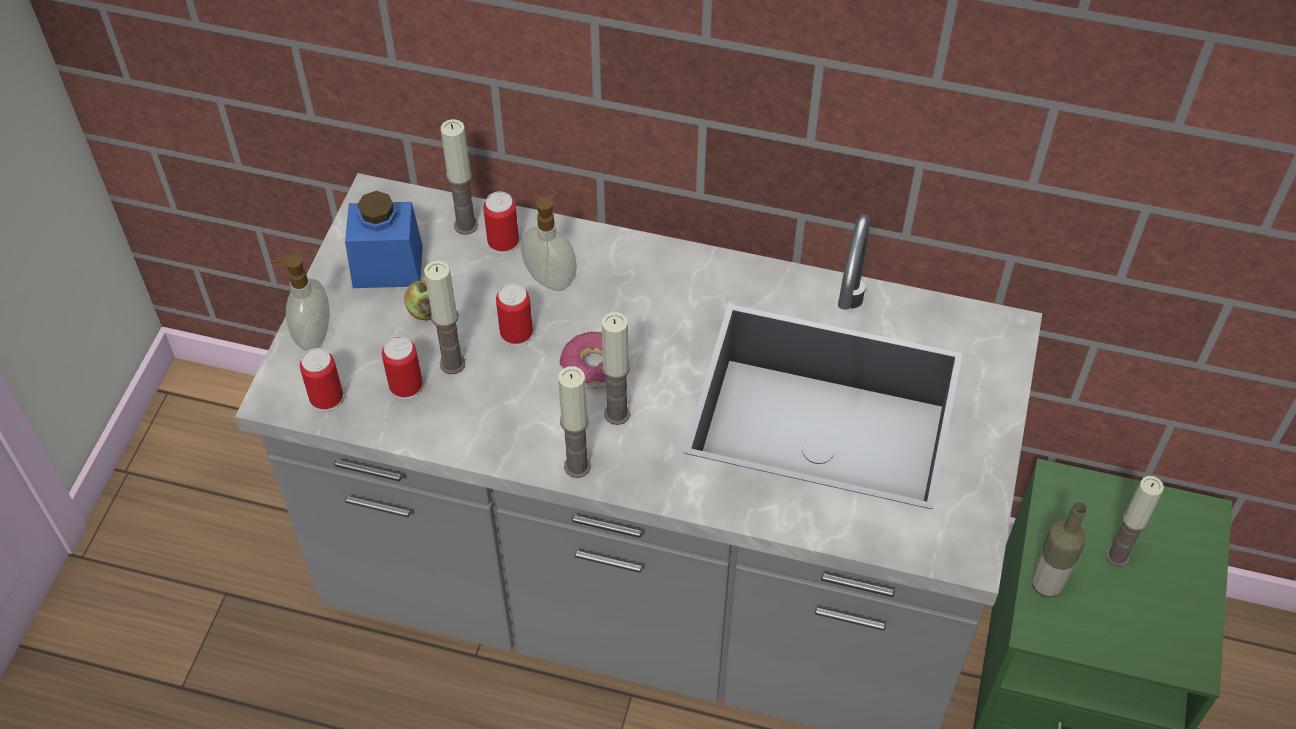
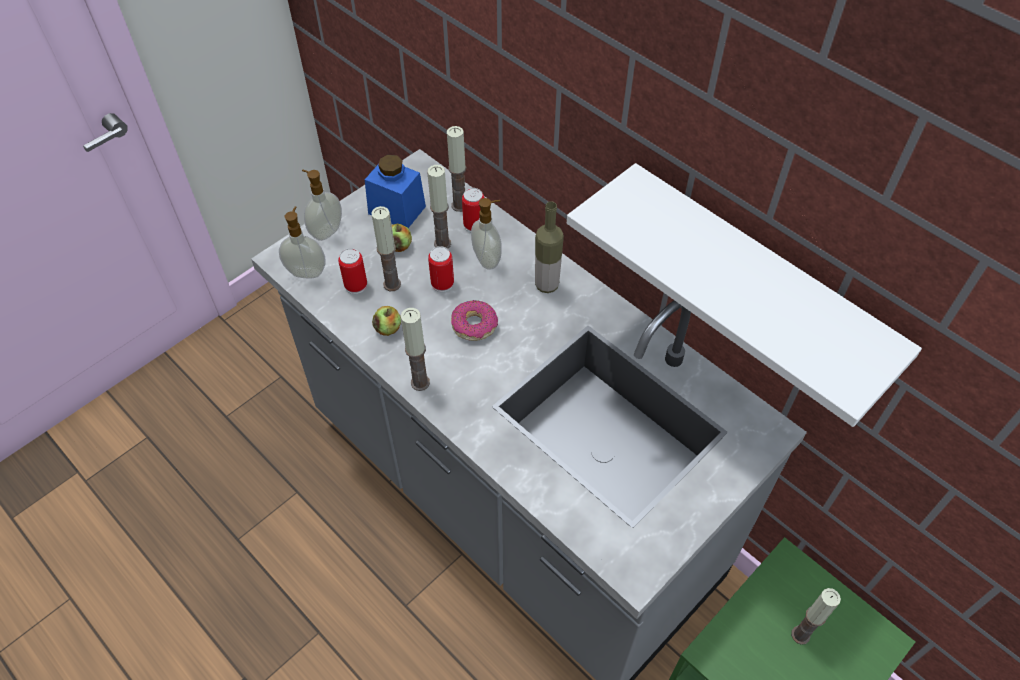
camera: 30 degrees right, 0 degrees up
(326, 398) = (307, 271): can -> soap dispenser
(488, 420) = (388, 328): none -> apple
(617, 414) = (468, 361): candle -> candle (442, 243)
(934, 164) = (755, 283): none -> white shelf
(1046, 585) = (735, 627): bottle -> bottle (547, 285)

